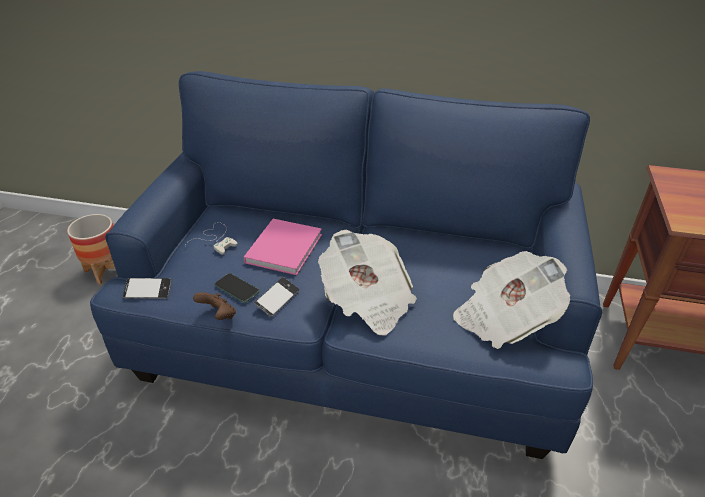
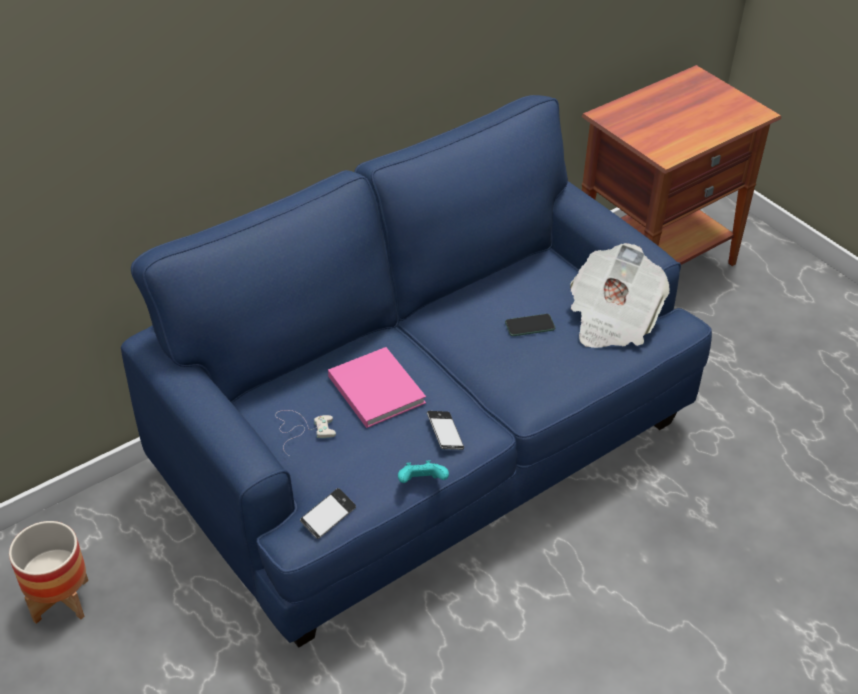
camera: 50 degrees left, 5 degrees up
(218, 315) = (422, 483): brown game controller -> turquoise game controller
(237, 288) = (399, 452): phone -> phone (530, 326)
(367, 300) = (509, 379): newspaper -> none

